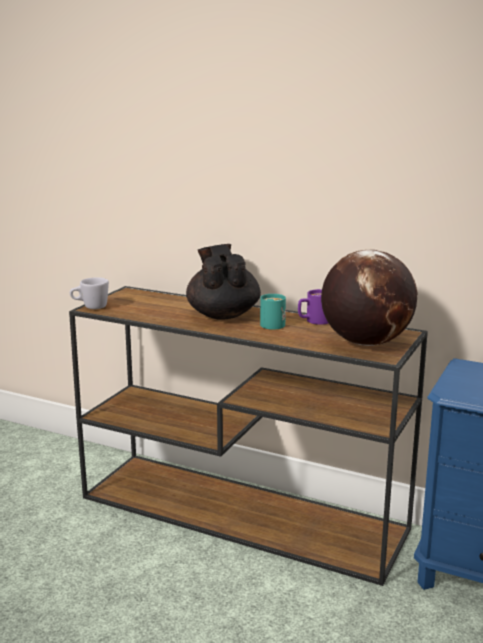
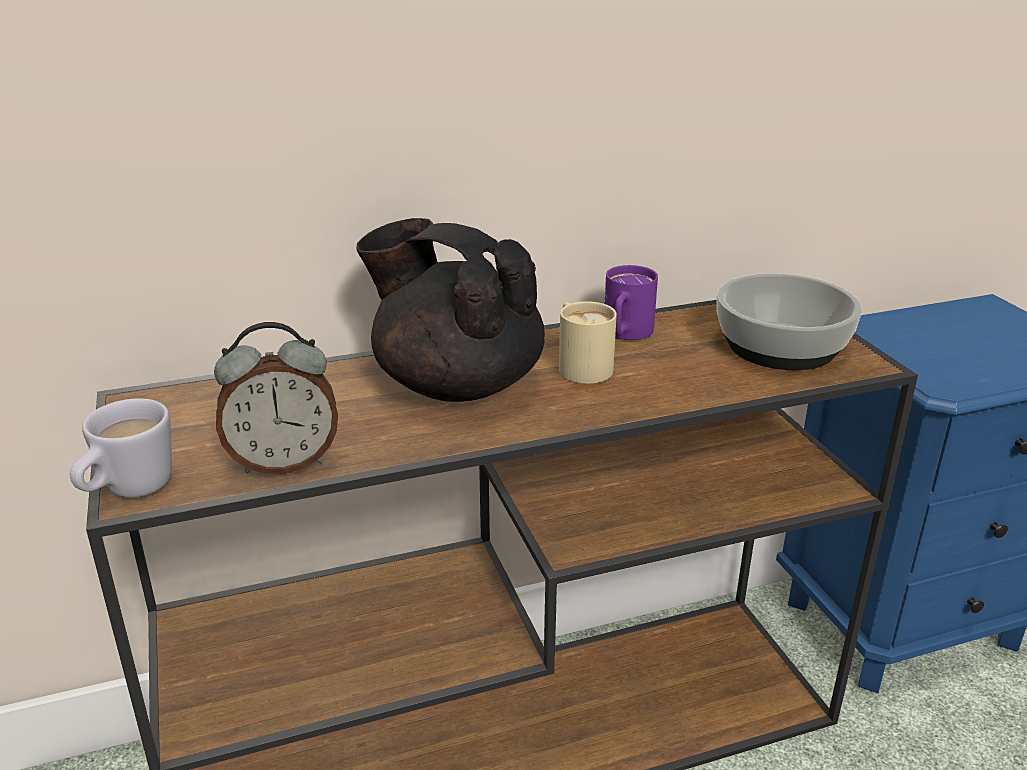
camera: 45 degrees left, 10 degrees up
(136, 314) = (284, 462): none -> alarm clock
(274, 323) = (580, 365): turquoise mug -> beige mug
(365, 342) = (779, 346): globe -> bowl

